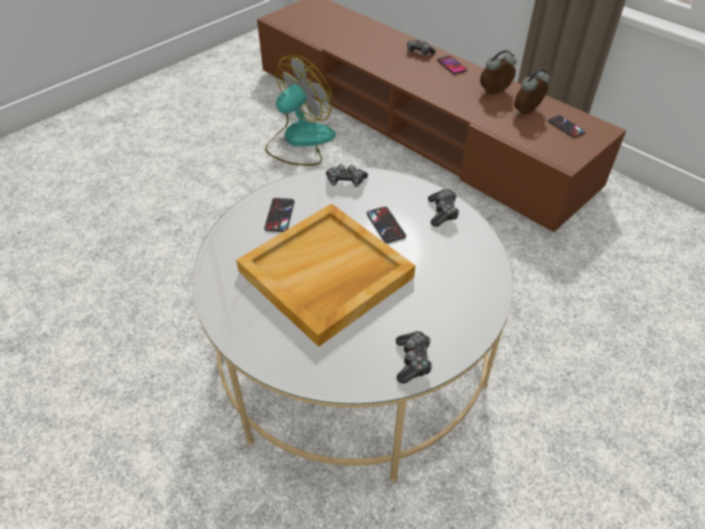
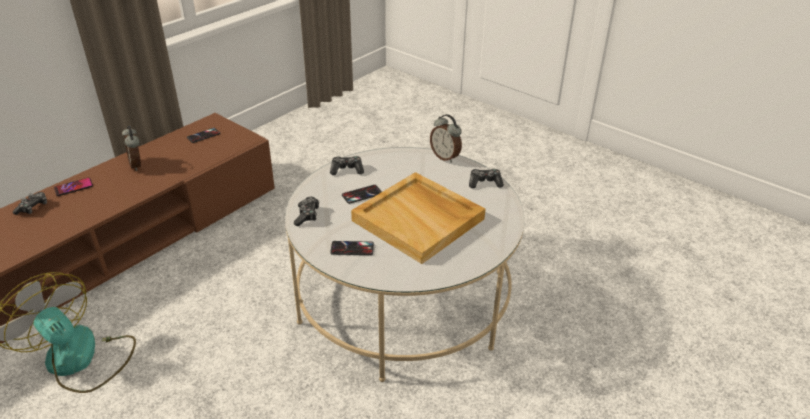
camera: 95 degrees left, 10 degrees down
(528, 112) = (176, 151): alarm clock -> alarm clock (445, 157)

